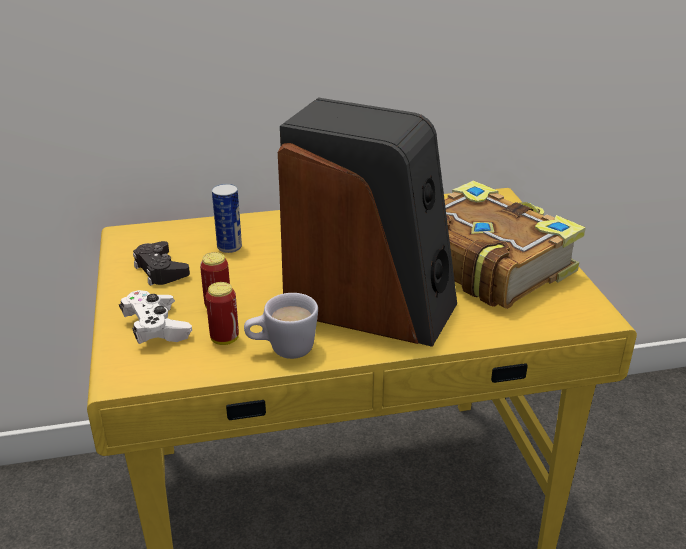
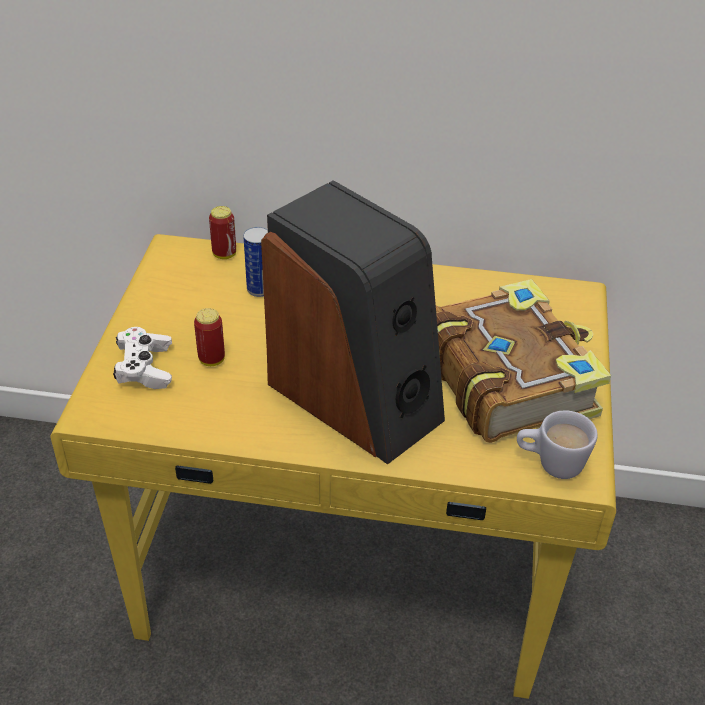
camera: 20 degrees right, 10 degrees up
(160, 270) = (181, 301): black game controller -> none
(224, 339) = (198, 398): can -> can (224, 254)
(282, 350) = (244, 426): white mug -> white mug (550, 464)

